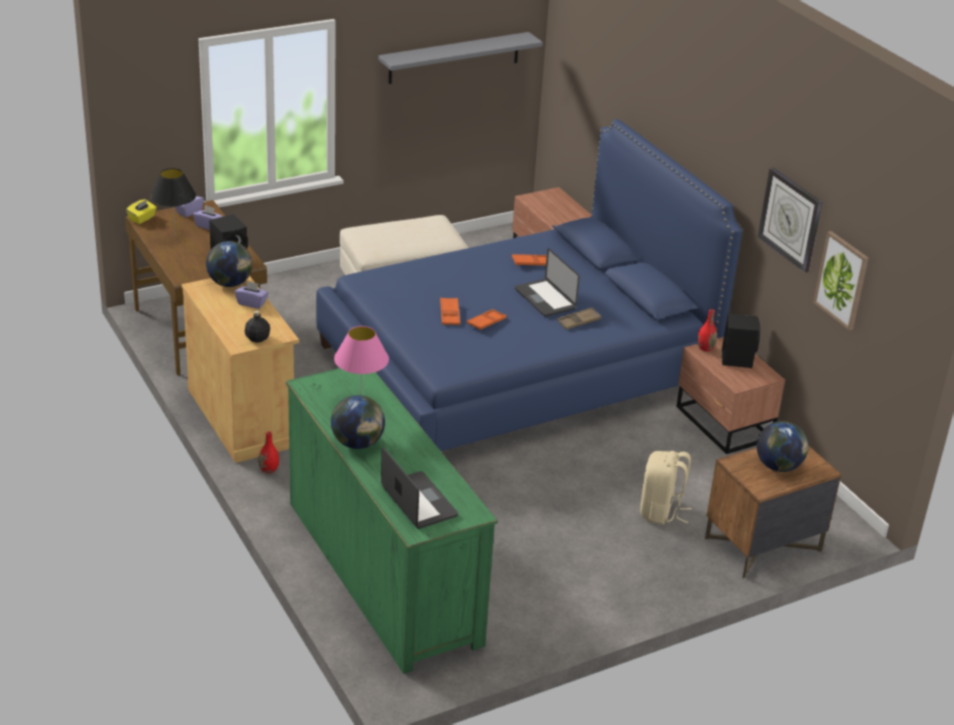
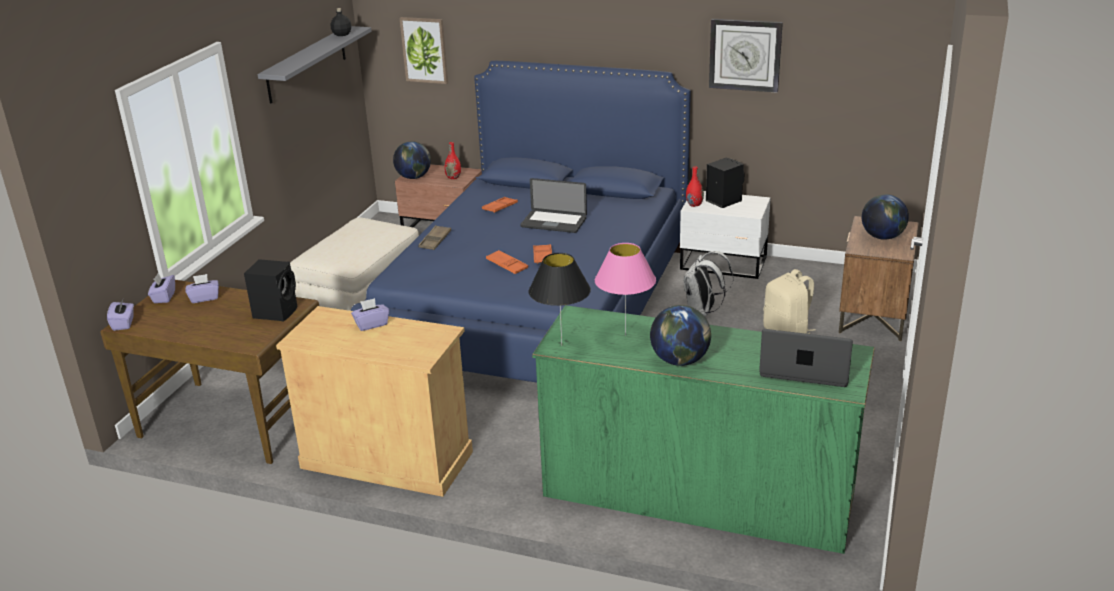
camera: 40 degrees left, 5 degrees down
(142, 219) = (124, 323): yellow tissue box -> purple tissue box
(175, 237) = (186, 320): black table lamp -> black table lamp (561, 345)
(230, 283) = (322, 321): globe -> globe (414, 177)
(257, 338) = (428, 345): black bottle -> black bottle (341, 34)
(269, 470) = (480, 483): red vase -> red vase (453, 177)
(579, 321) = (602, 224): brown tray -> brown tray (435, 240)
(628, 452) = (703, 311): none -> white backpack
(723, 424) = (724, 264): brown nightstand -> white nightstand
(842, 280) = (822, 79): picture -> picture (424, 50)

